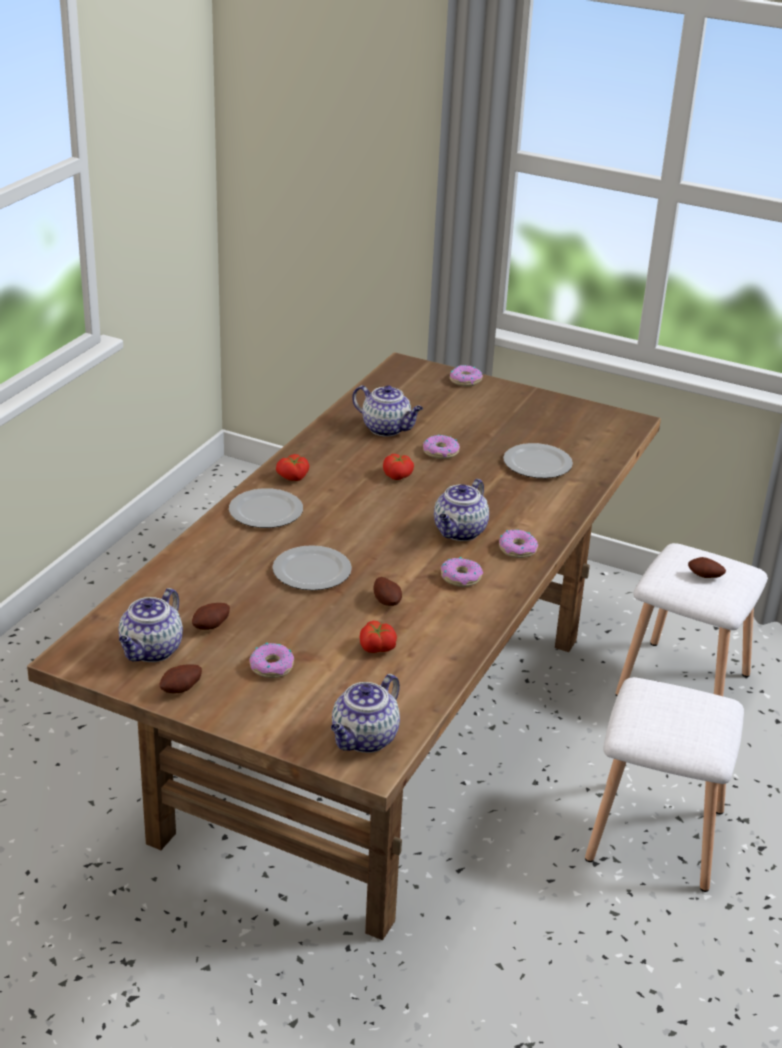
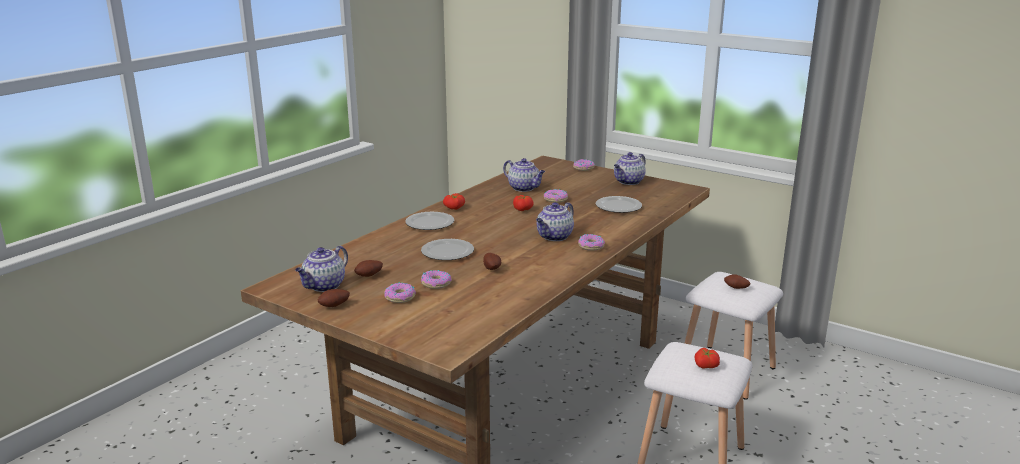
camera: 10 degrees right, 10 degrees down
(364, 739) = (448, 338): teapot -> teapot (628, 182)
(376, 648) = (475, 291): tomato -> tomato (705, 366)
(460, 577) = (547, 258): donut -> donut (436, 283)

